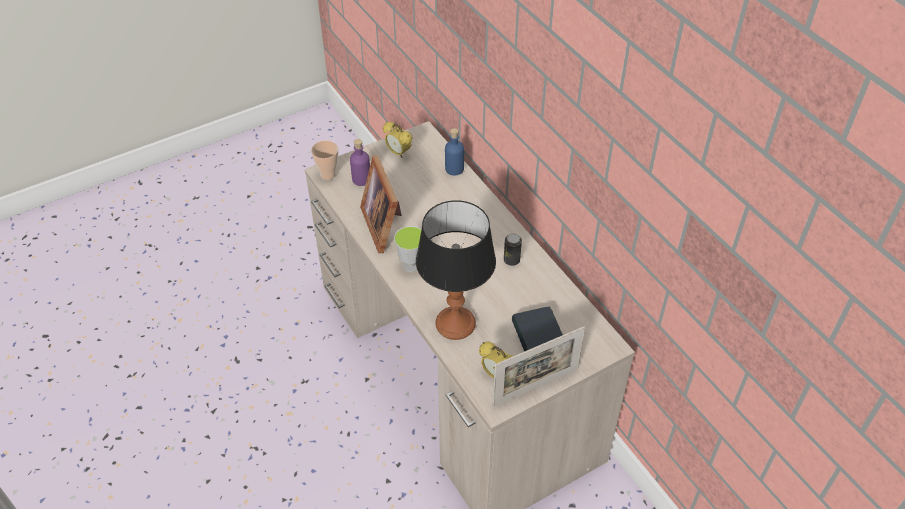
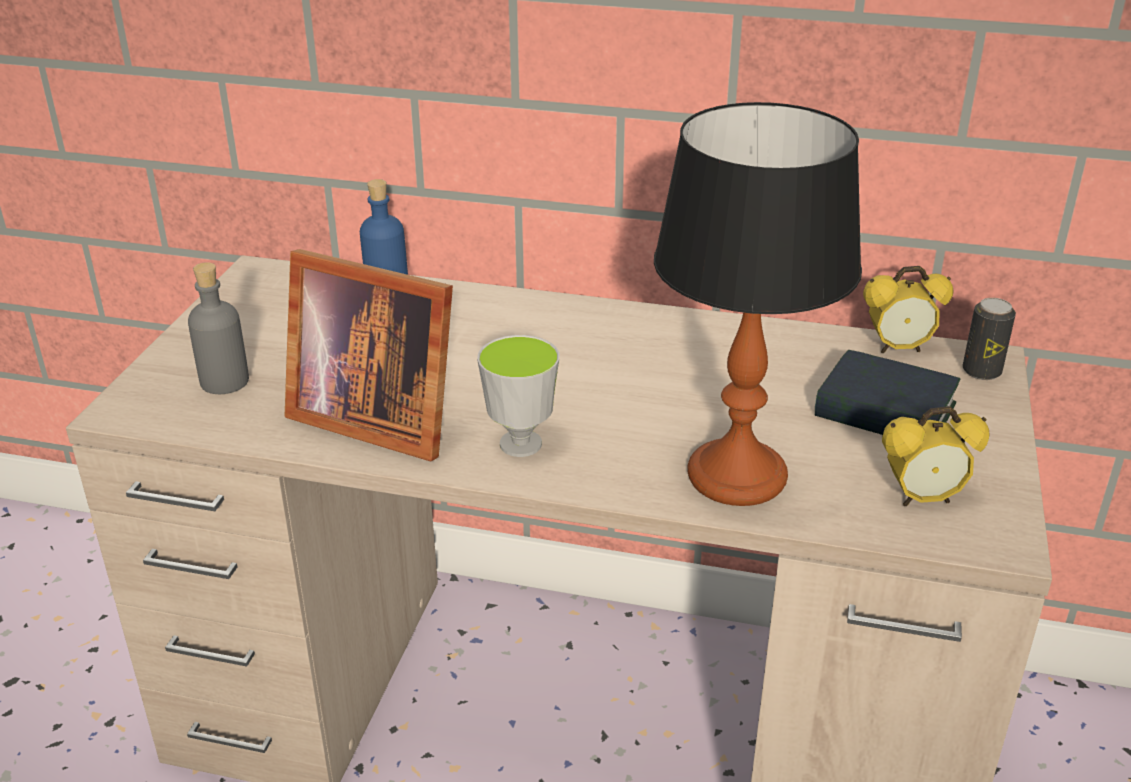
camera: 45 degrees left, 15 degrees down
(328, 174) = (137, 409): cup -> none
(361, 179) = (225, 381): purple bottle -> grey bottle
(398, 153) = (247, 315): alarm clock -> alarm clock (898, 349)
(511, 260) = (673, 344): can -> can (981, 371)
(535, 387) = (999, 473): picture frame -> none

